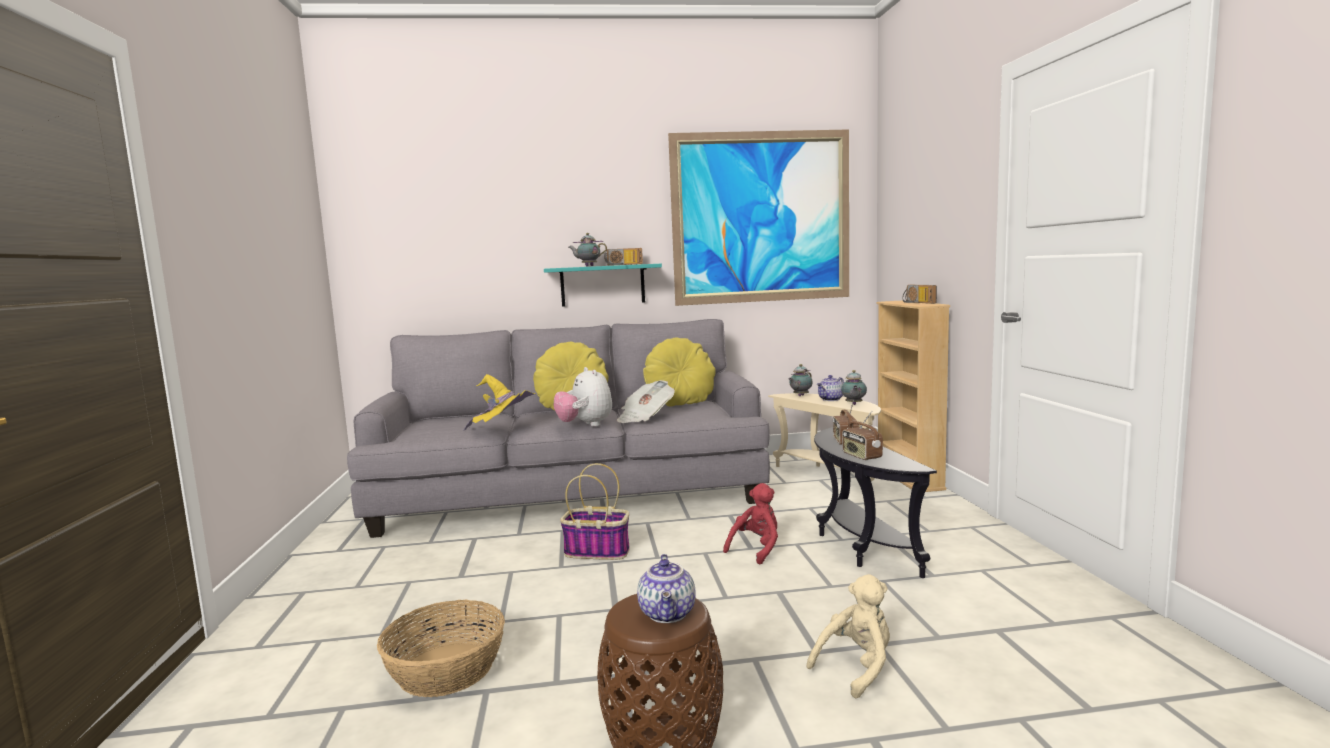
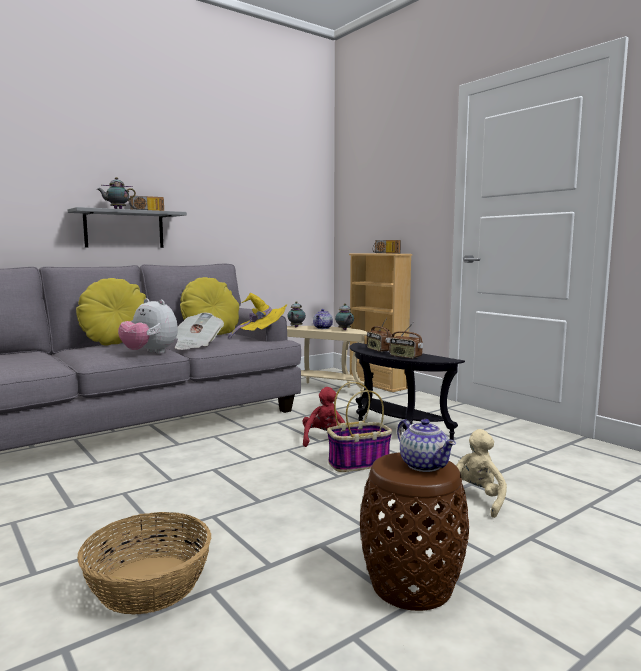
camera: 30 degrees left, 0 degrees up
(503, 429) = (67, 361): yellow hat -> yellow hat (261, 337)
(598, 551) = (194, 463): basket -> basket (359, 463)
(602, 285) = (124, 229): turquoise shelf -> grey shelf
(761, 217) = (256, 182): picture -> none

